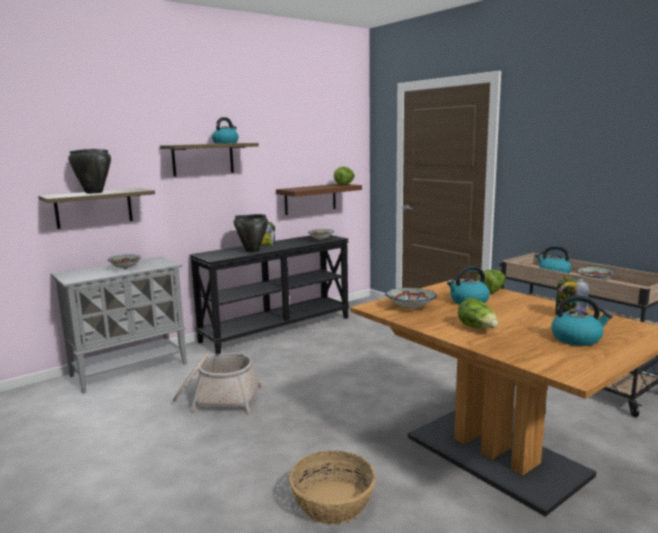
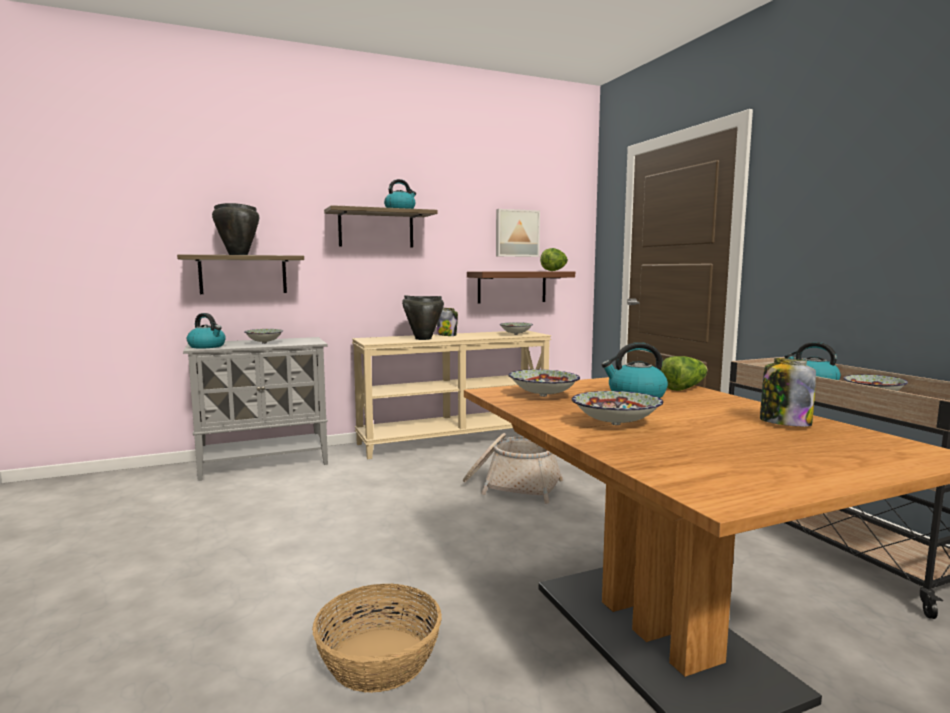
camera: 15 degrees right, 5 degrees down
(217, 398) = (332, 504): basket -> basket (511, 486)
(277, 329) = (454, 439): black console table -> beige console table
(312, 154) = (516, 233): none -> picture
(478, 328) = (615, 424): lettuce -> bowl
(577, 339) = (771, 450): kettle -> kettle (207, 346)

